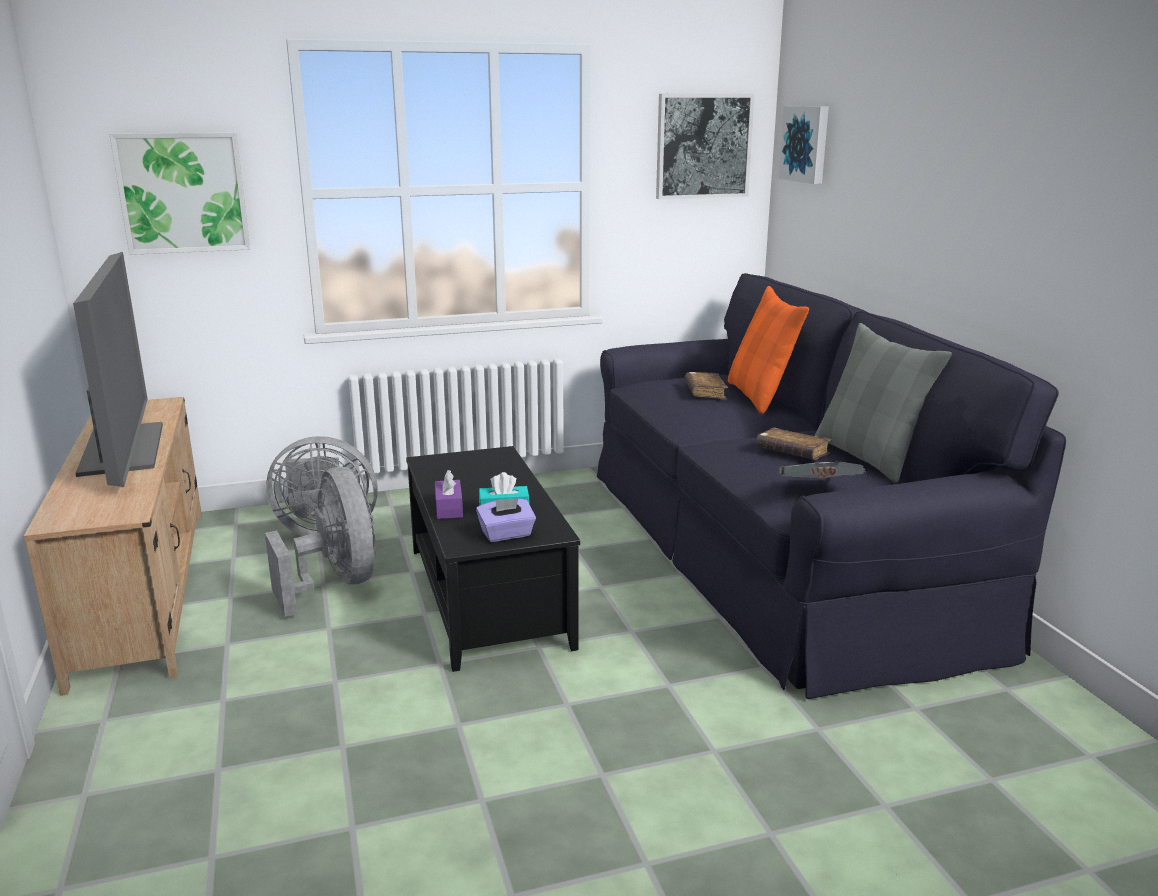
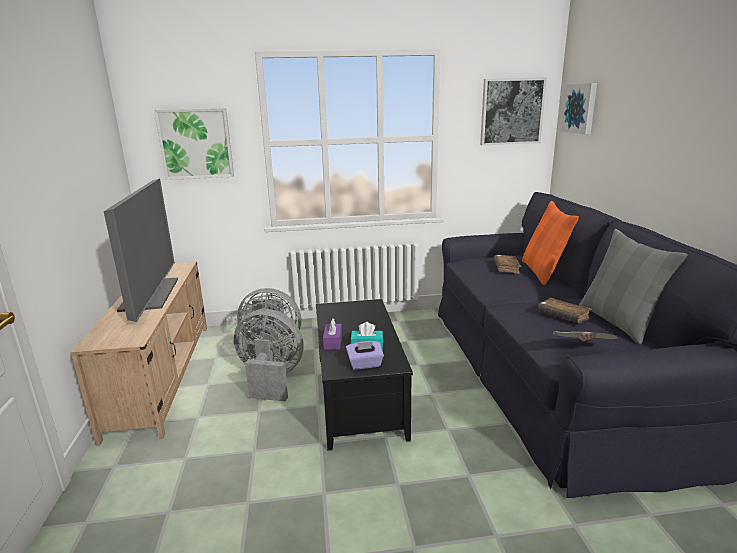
camera: 10 degrees right, 0 degrees up
(336, 583) = (270, 379): grey fan -> grey fan turned 60 degrees counterclockwise

